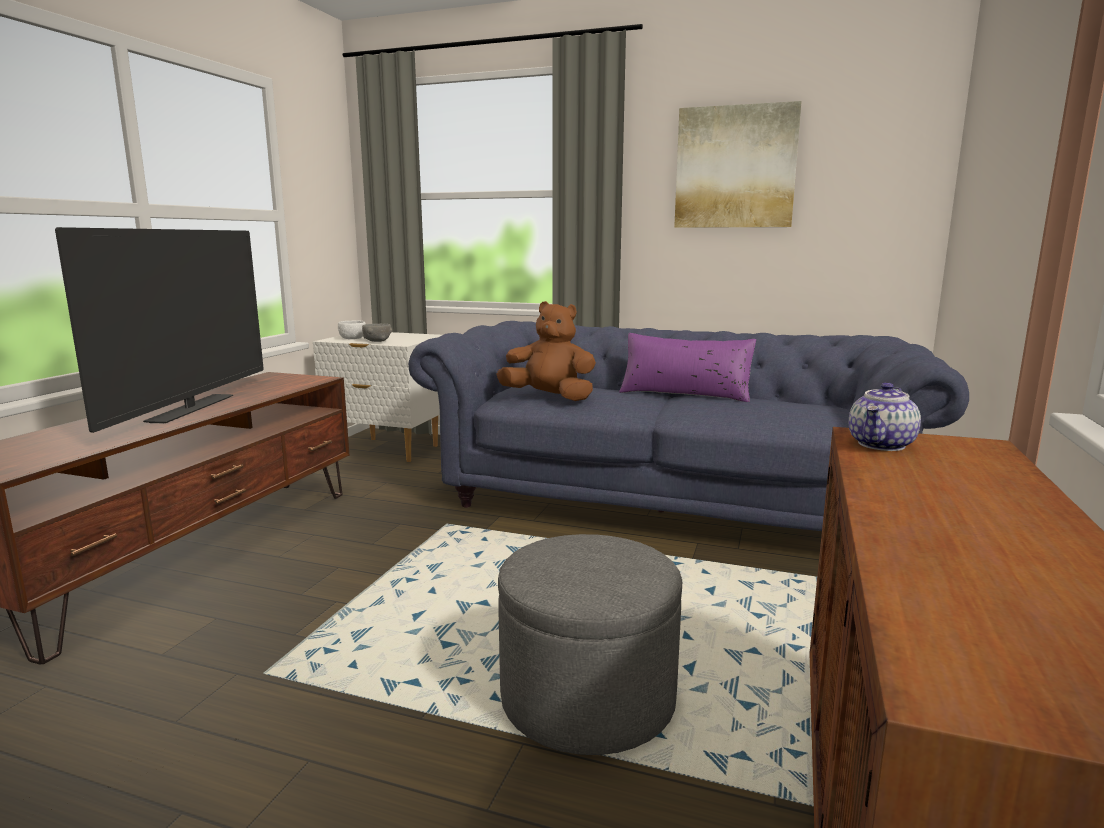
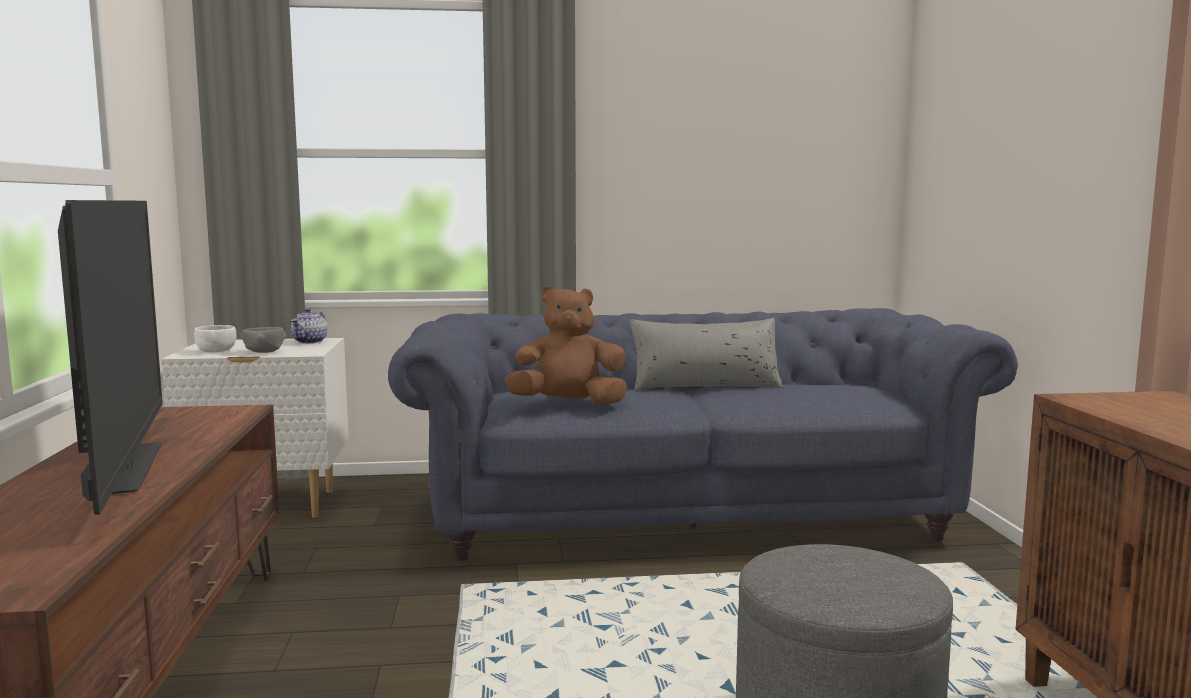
camera: 25 degrees left, 5 degrees down
(685, 394) = (705, 386): purple pillow -> grey pillow
(735, 167) = (695, 131): picture -> none
(882, 445) = (1107, 404): teapot -> teapot (310, 342)

